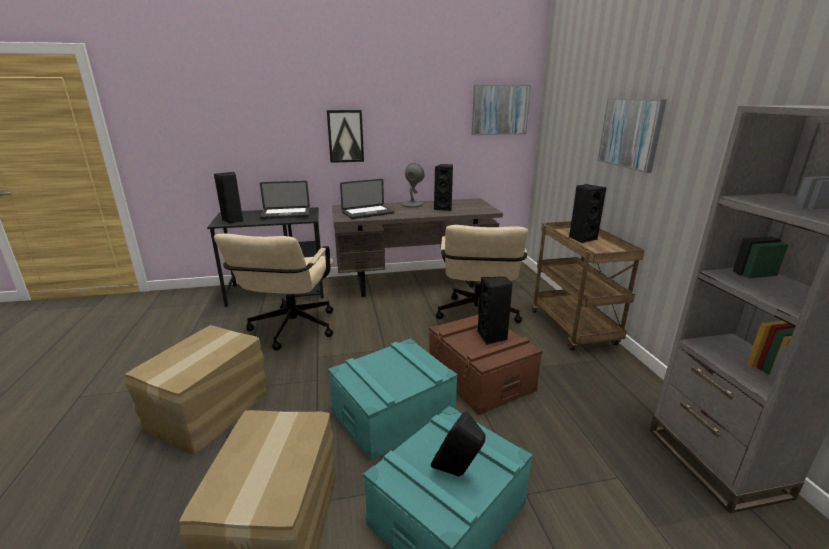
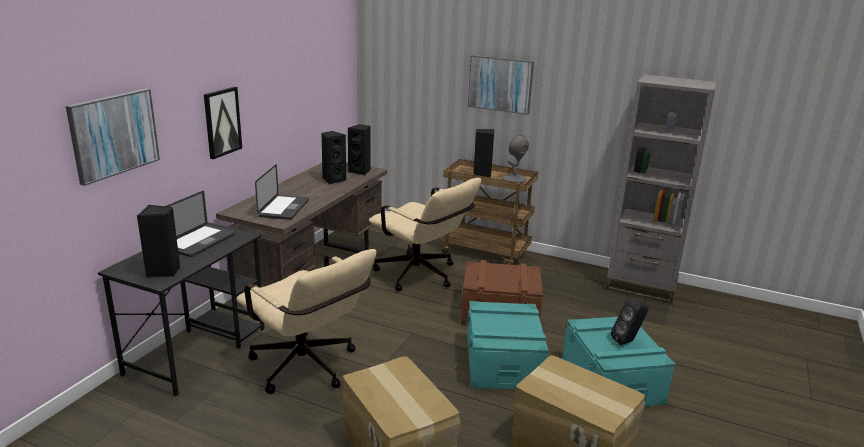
camera: 55 degrees left, 0 degrees up
(412, 204) = (294, 185): grey table lamp -> grey table lamp (514, 179)
(492, 337) = (505, 273): black speaker -> black speaker (360, 171)
(500, 110) = (334, 62): picture -> picture (114, 134)

